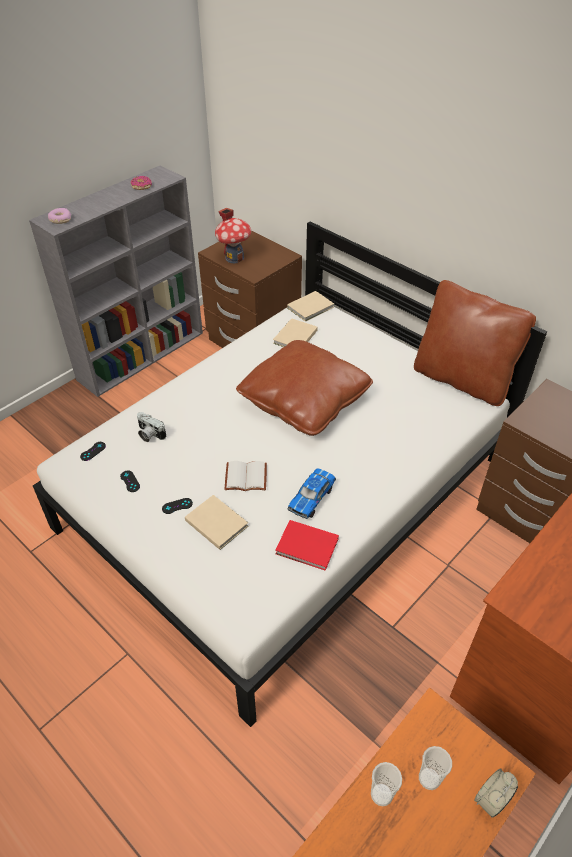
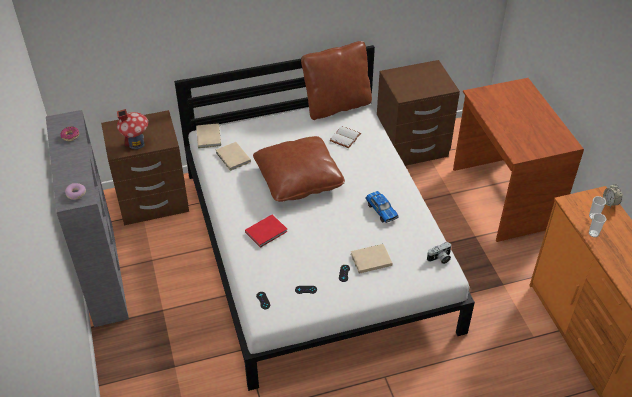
camera: 60 degrees left, 0 degrees up
(149, 434) = (270, 265): camera -> camera (440, 258)
(245, 478) = (344, 233): white book -> white book (345, 138)
(308, 547) = (415, 227): red book -> red book (267, 232)

